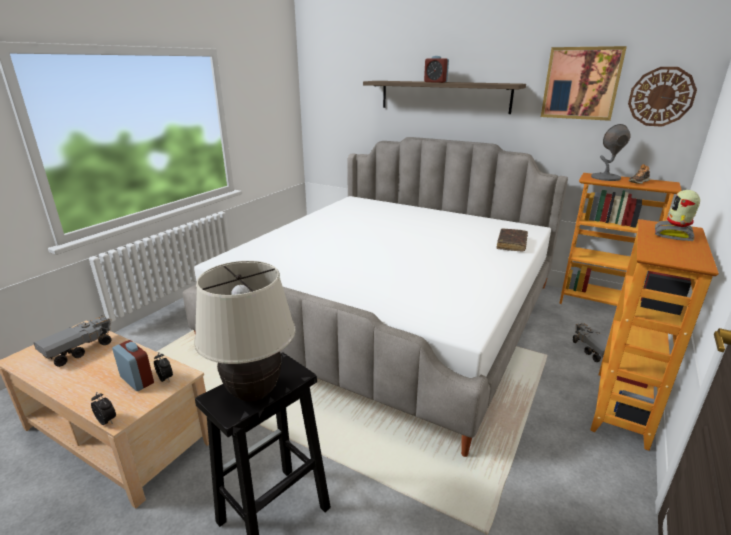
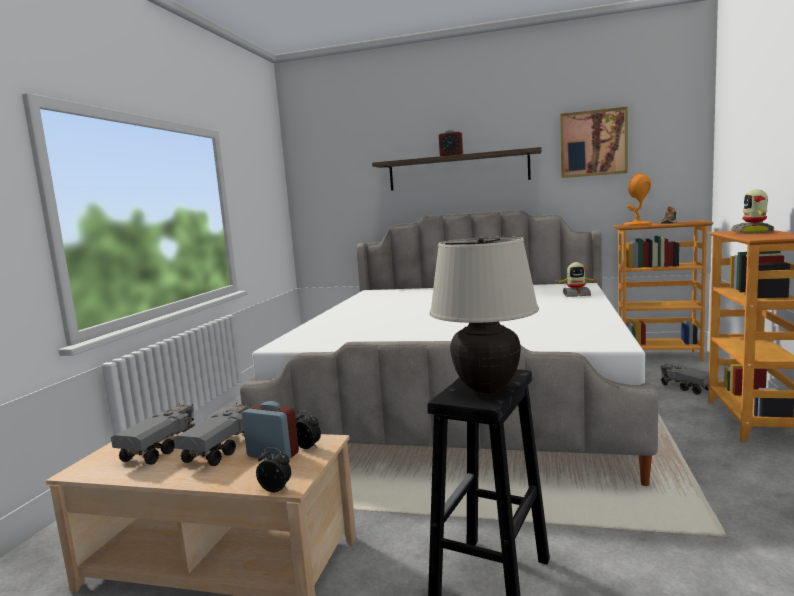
camera: 15 degrees left, 15 degrees down
(112, 363) = (221, 450): none -> toy truck
(511, 244) = (576, 295): brown book -> toy robot
(605, 177) = (637, 224): grey table lamp -> orange table lamp
(661, 97) = (666, 147): wall clock -> none

